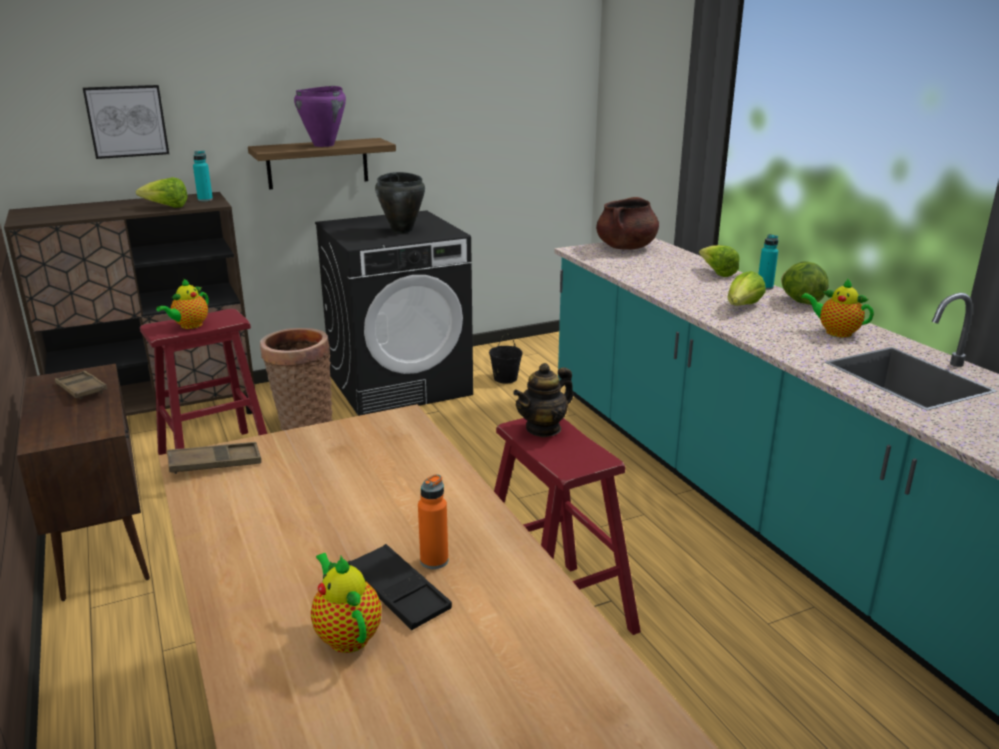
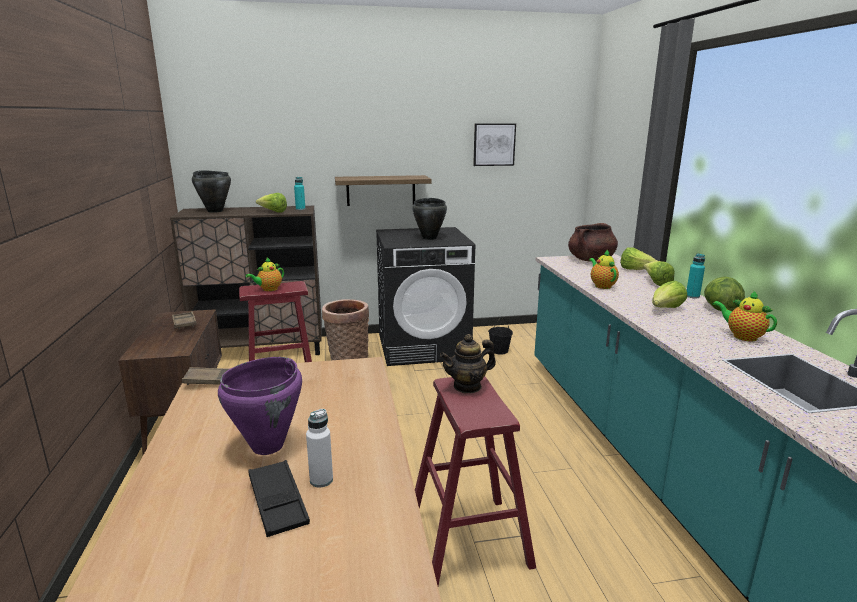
camera: 15 degrees right, 5 degrees down
(69, 211) = (215, 211): none -> black cooking pot
(127, 121) = (259, 157): picture -> picture (494, 144)
(324, 145) = (383, 177): purple cooking pot -> purple cooking pot (268, 446)
(346, 634) = (218, 530): teapot -> teapot (602, 285)
(434, 561) = (321, 480): orange bottle -> white bottle
(686, 257) = (635, 270): none -> lettuce

